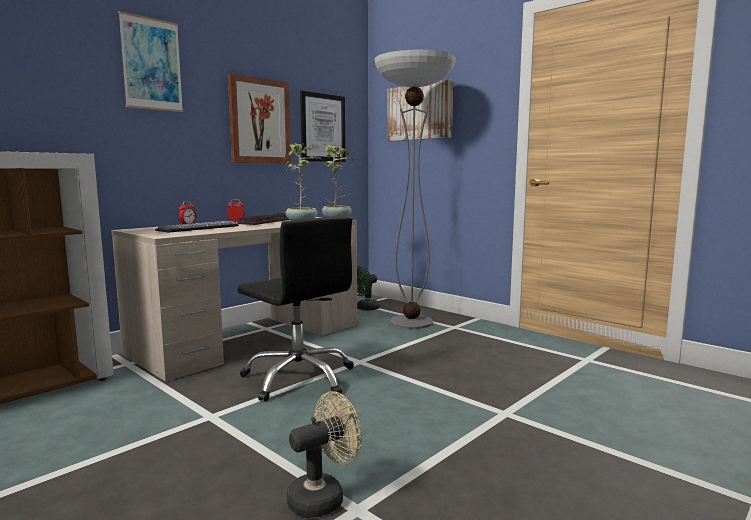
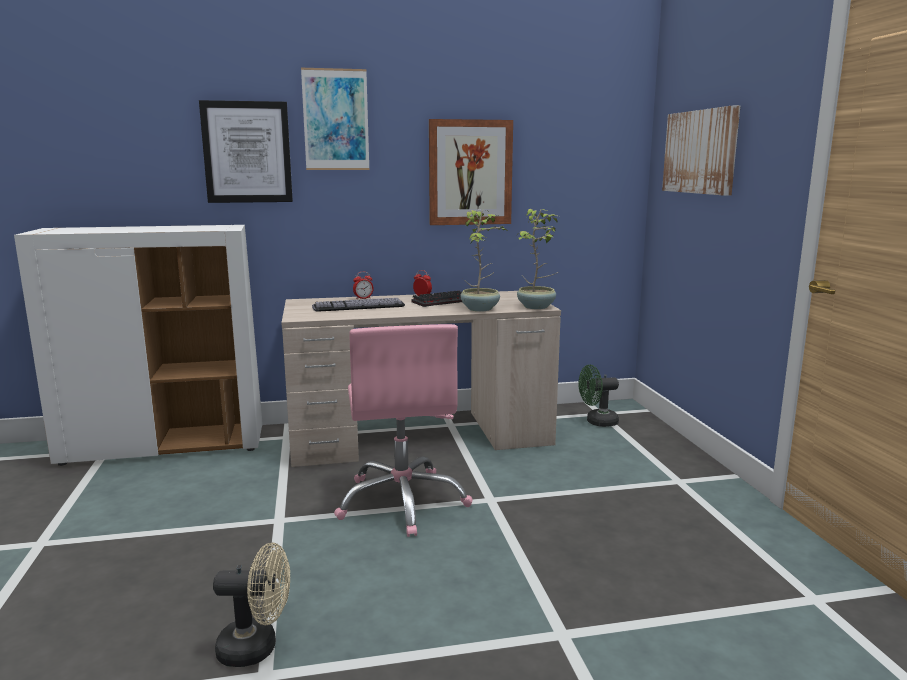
camera: 35 degrees right, 5 degrees up
(299, 378) = (403, 502): black office chair -> pink office chair
(322, 128) = (567, 174): picture -> picture (247, 152)
(411, 322) = (629, 458): floor lamp -> none

